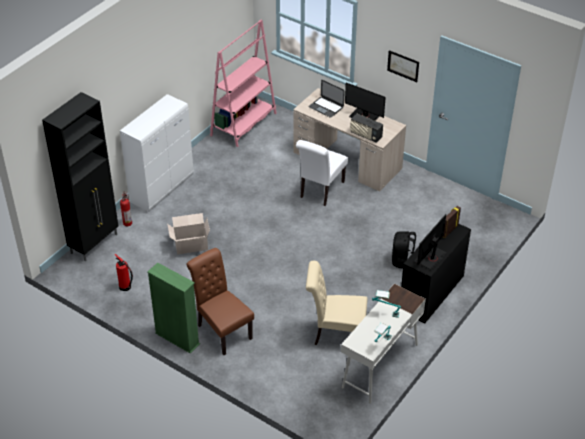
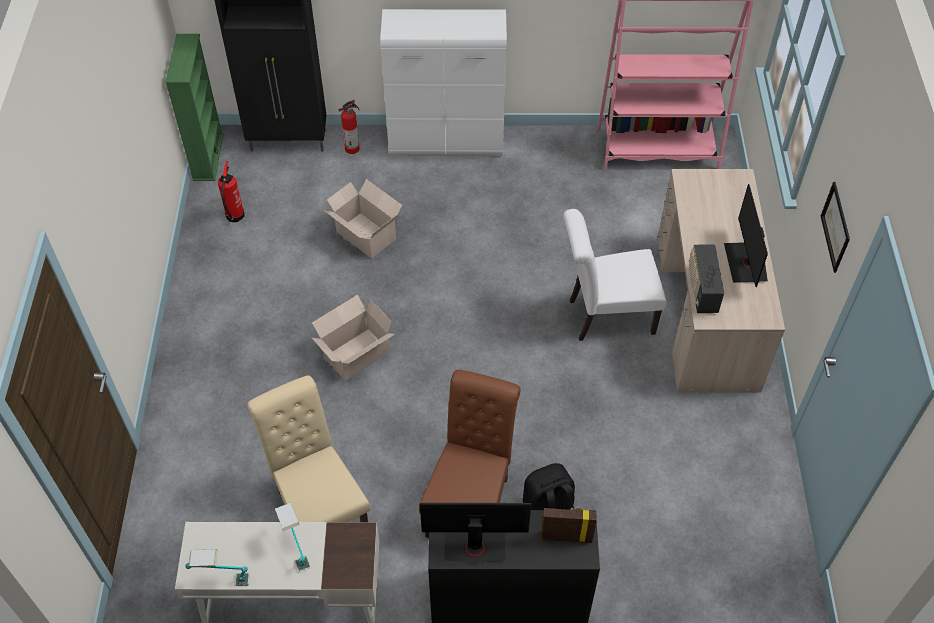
camera: 55 degrees right, 10 degrees up
(177, 339) = (180, 324): green bookcase -> green bookcase (208, 157)
(222, 330) = (230, 364): brown chair -> brown chair (471, 502)
(260, 282) = (355, 355): none -> cardboard box
(326, 107) = (717, 203): laptop -> none

